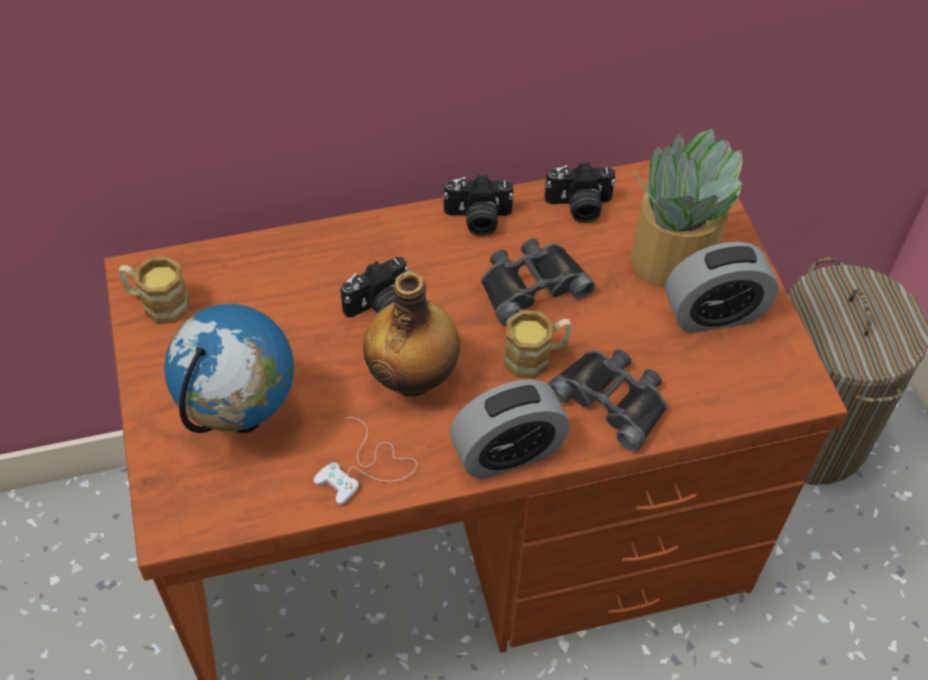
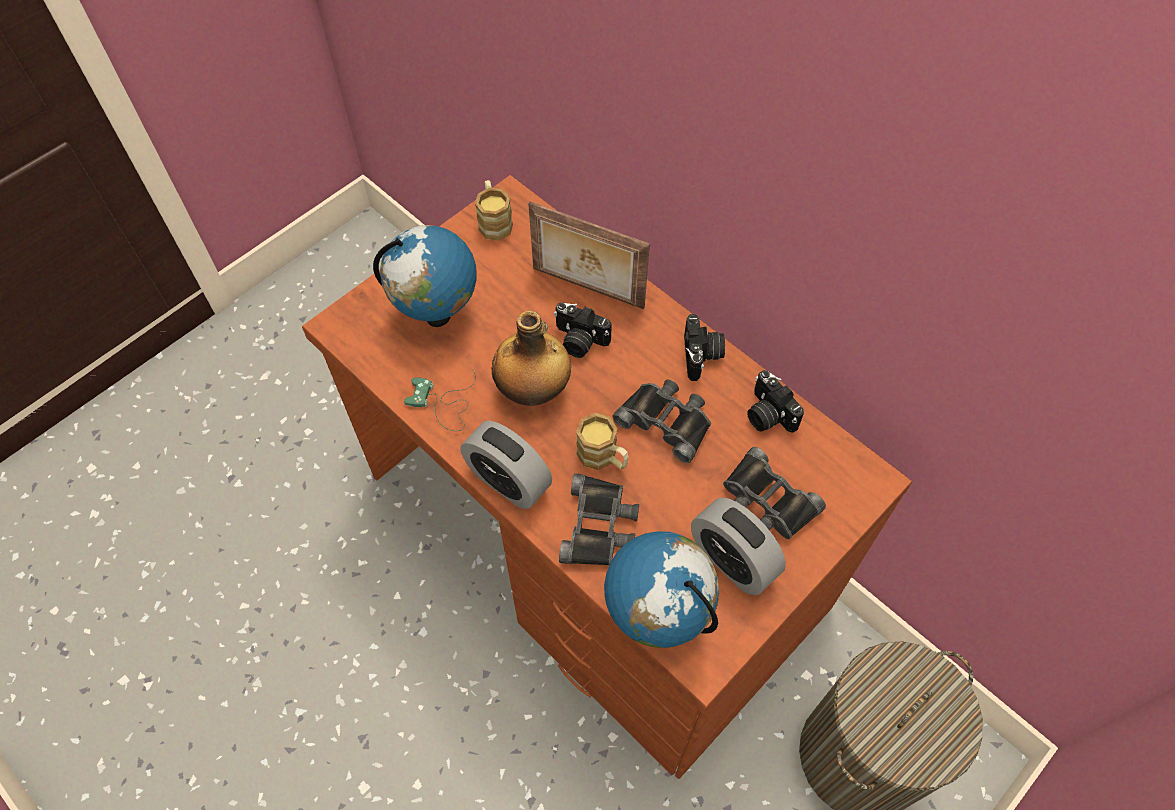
camera: 60 degrees right, 5 degrees up
(322, 268) = (587, 289): none -> picture frame
(366, 467) = (443, 403): white game controller -> green game controller
(477, 219) = (702, 356): camera -> camera turned 150 degrees counterclockwise
(670, 258) = (765, 503): potted plant -> black binoculars
(737, 402) = (656, 616): none -> globe

